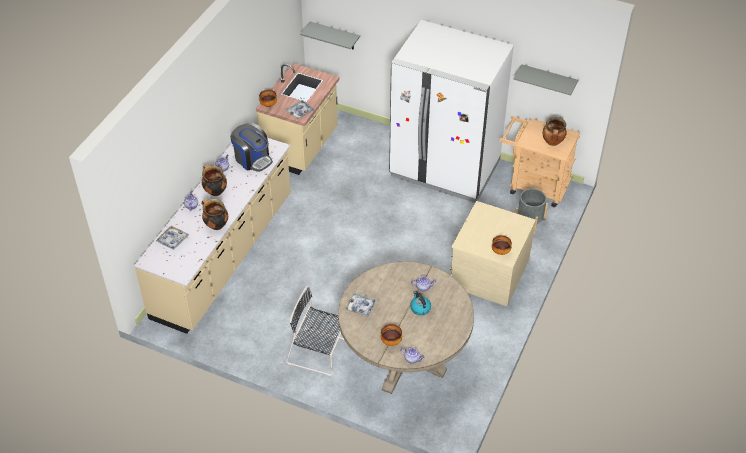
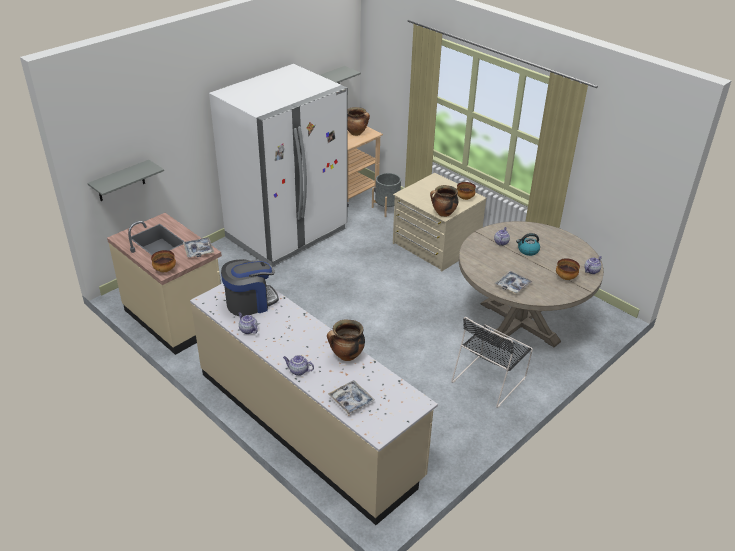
camera: 70 degrees left, 10 degrees down
(215, 191) = (285, 345): cooking pot -> cooking pot (443, 213)

